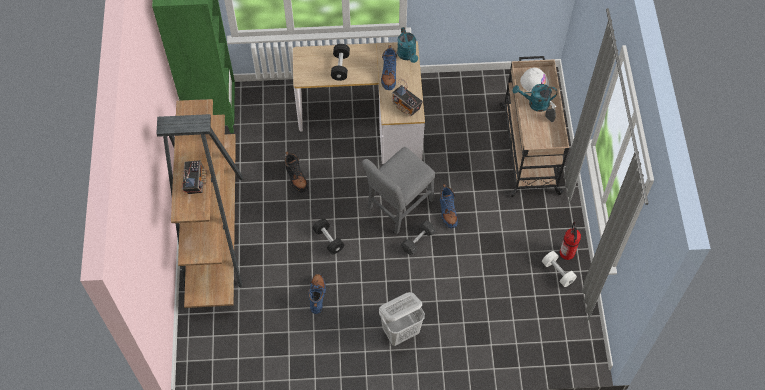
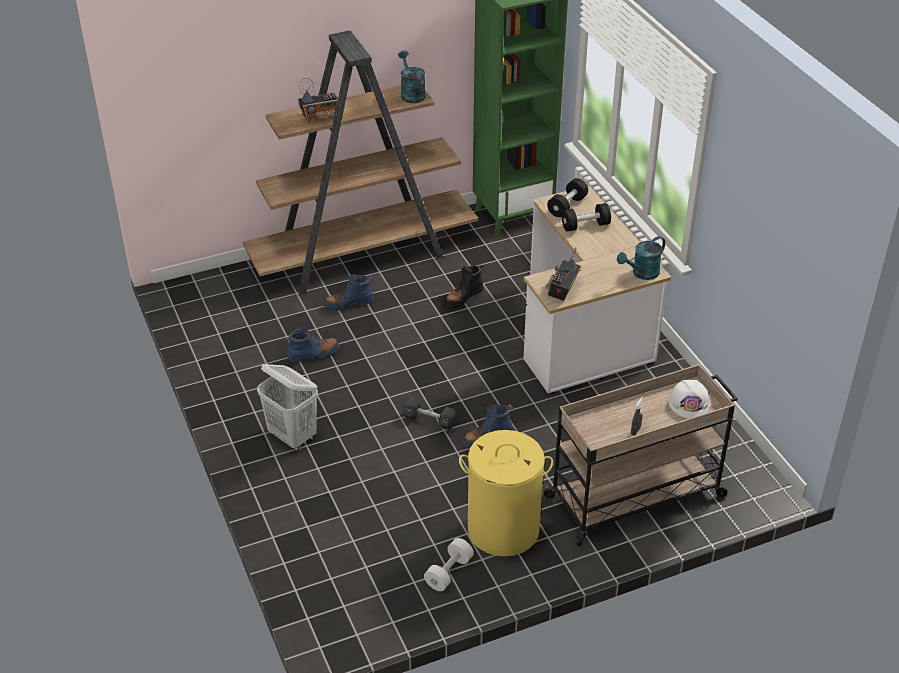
camera: 70 degrees right, 20 degrees down
(328, 240) = (392, 344): black dumbbell -> black dumbbell (567, 206)
(389, 75) = (600, 265): blue boot -> blue boot (349, 303)
(398, 206) = (470, 391): grey chair -> none
(532, 230) = (503, 530): none -> yellow laundry basket
(534, 103) = (651, 410): turquoise watering can -> turquoise watering can (411, 93)
(567, 253) = (485, 576): fire extinguisher -> none

